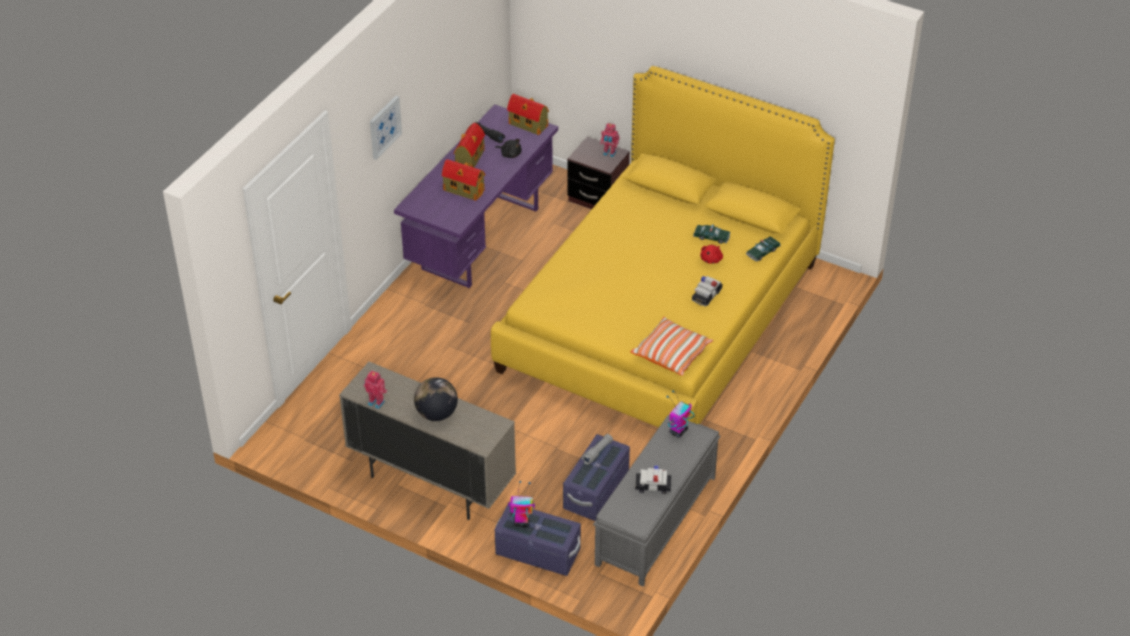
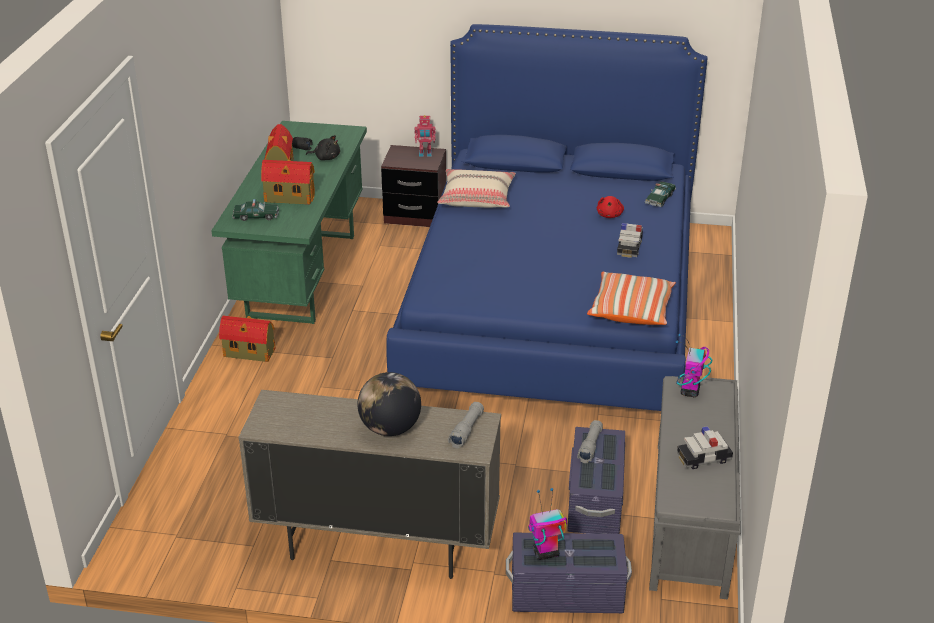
camera: 20 degrees left, 10 degrees down
(377, 402) = (298, 434): toy robot -> none
(384, 127) = (190, 109): picture -> none
(480, 238) = (302, 274): purple desk -> green desk
(485, 428) = (466, 430): none -> grey flashlight
(529, 125) = (332, 131): toy house -> toy house (250, 353)
(617, 216) = (477, 197): none -> beige pillow
(659, 316) = (551, 305): yellow bed -> blue bed
(711, 237) = (594, 196): toy car -> toy car (256, 216)

